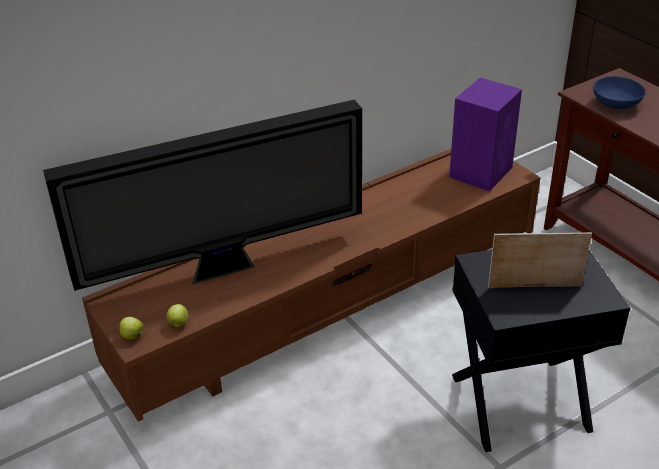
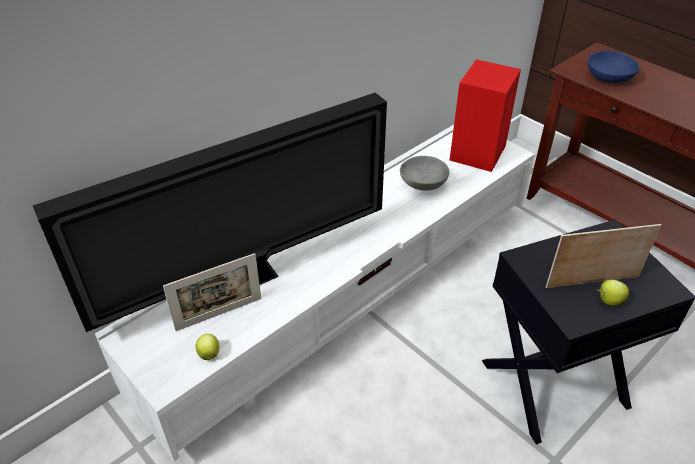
camera: 10 degrees left, 5 degrees up
(132, 336) = (159, 375): apple -> apple (609, 301)
(194, 293) = (219, 314): none -> picture frame
(330, 304) = (346, 296): brown tv stand -> white tv stand
(416, 196) = (423, 183): none -> grey bowl
(481, 171) = (478, 152): purple speaker -> red speaker

